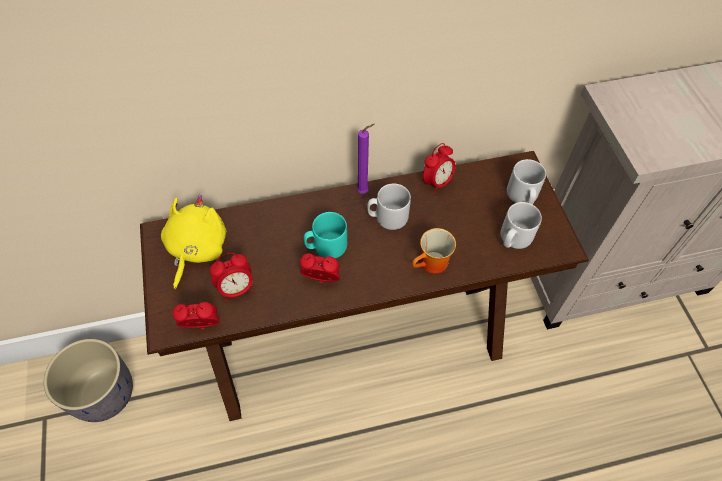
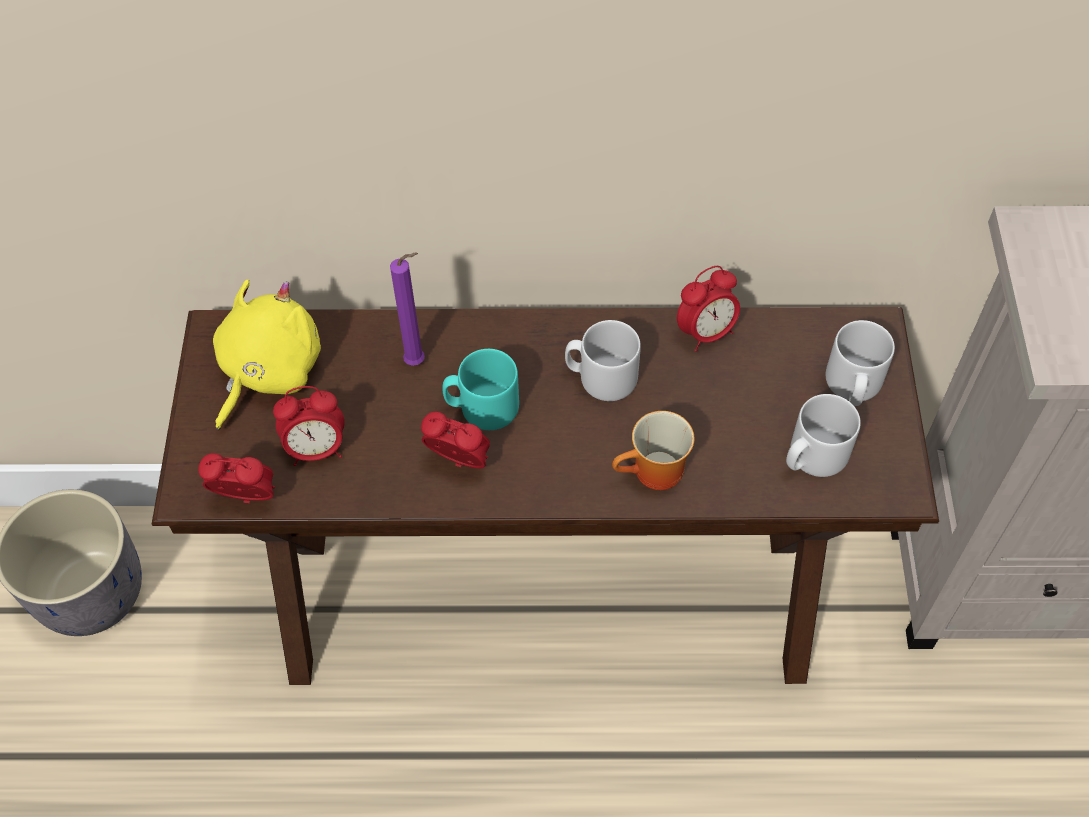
camera: 15 degrees right, 0 degrees up
(364, 191) = (574, 325): purple candle -> purple candle (418, 362)

